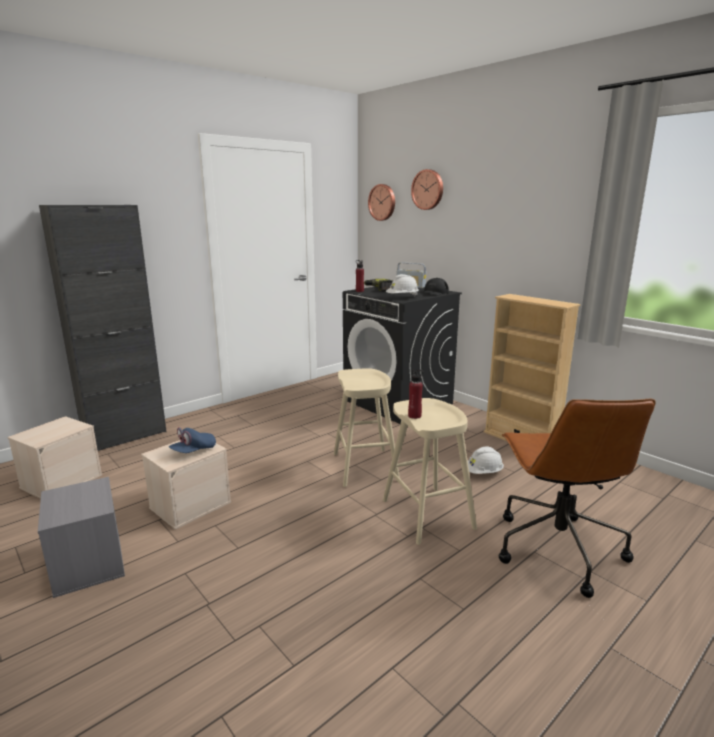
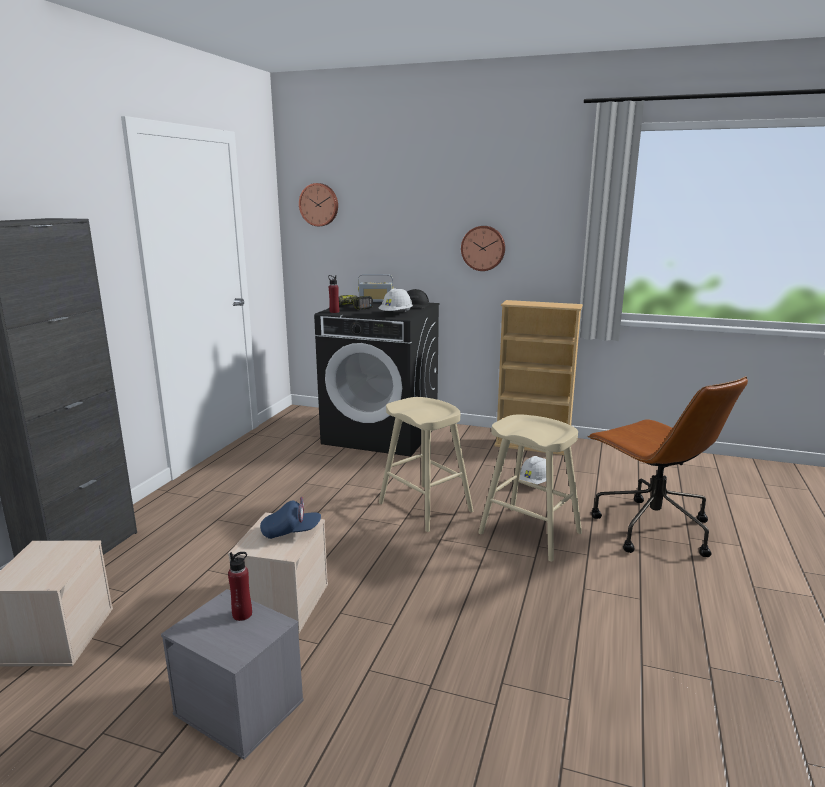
camera: 30 degrees left, 0 degrees up
(193, 451) = (291, 532): blue cap -> blue cap turned 105 degrees counterclockwise
(414, 416) = (527, 433): red bottle -> red bottle (242, 614)
(428, 189) = (385, 191): wall clock -> wall clock (483, 248)

